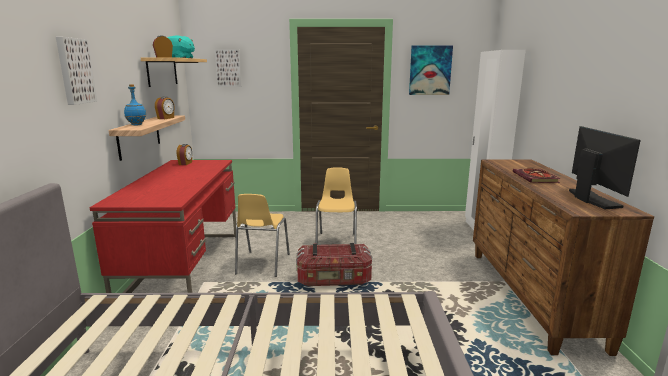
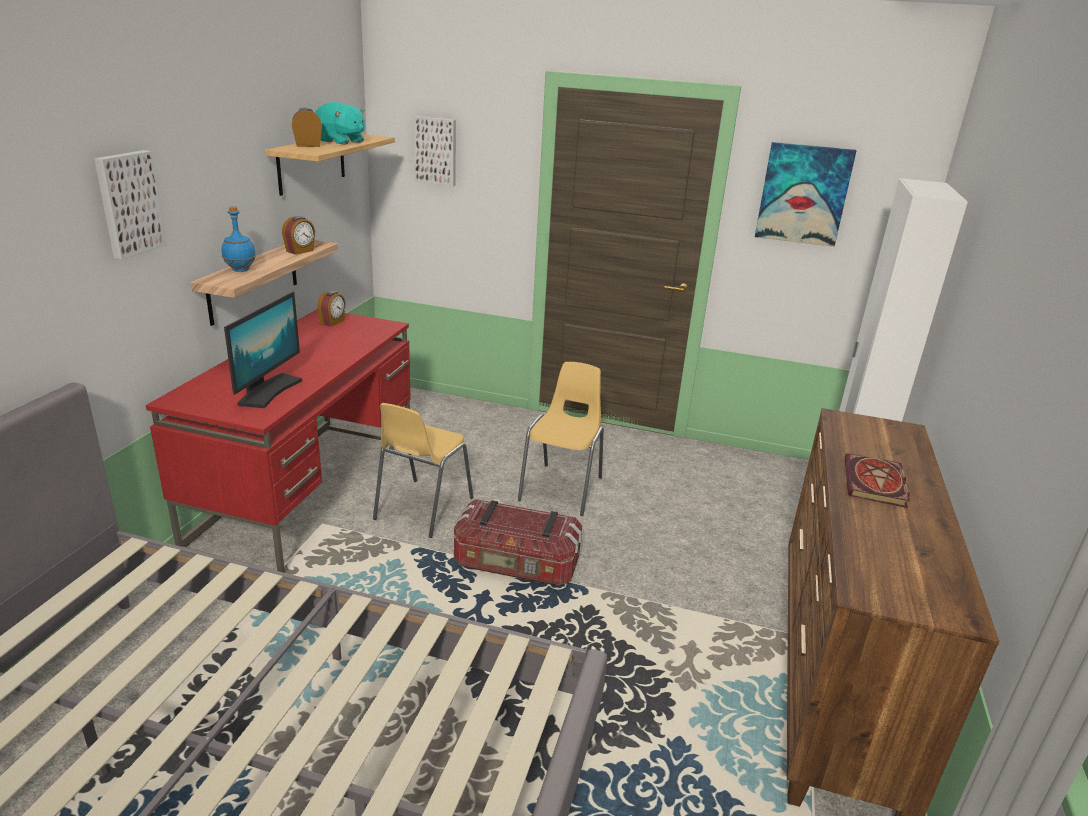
camera: 15 degrees right, 10 degrees up
(592, 199) = (923, 568): monitor -> monitor (268, 391)

